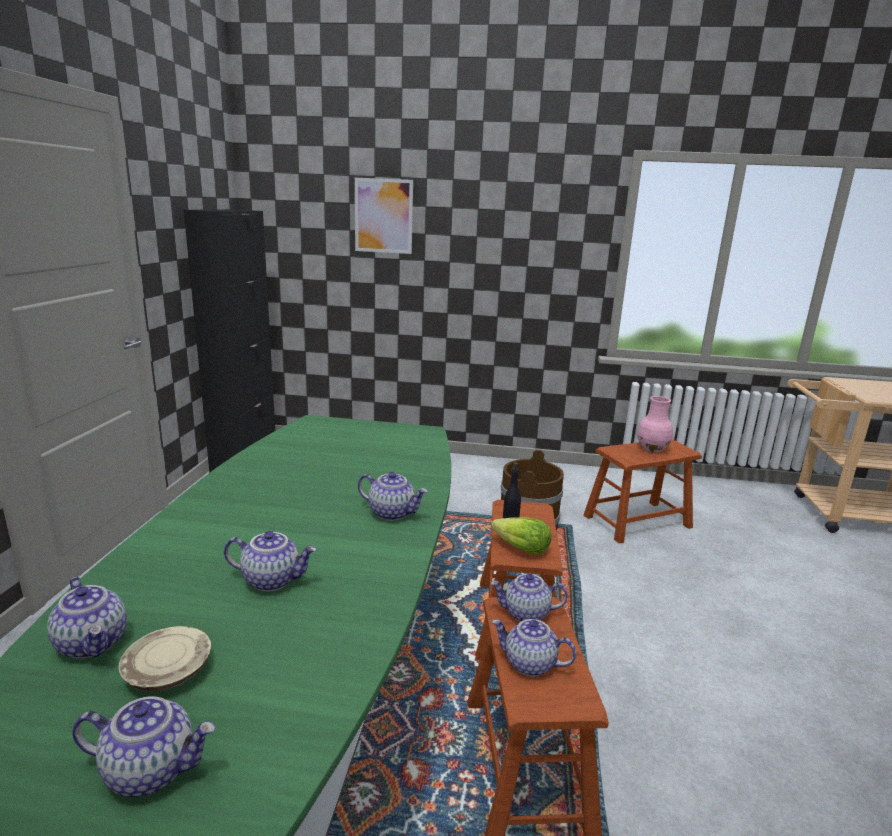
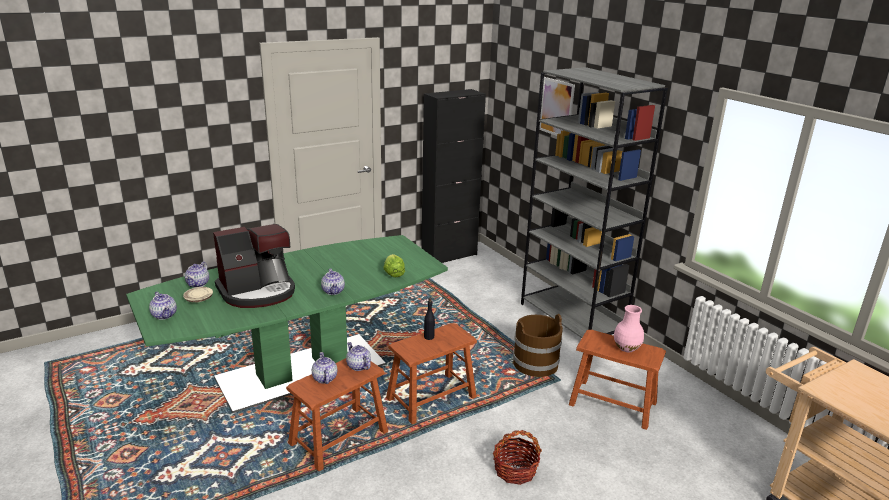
camera: 50 degrees right, 5 degrees up
(272, 580) = (258, 292): teapot -> coffee machine
(476, 469) = (572, 319): none -> grey bookcase
(521, 548) = (412, 346): lettuce -> lettuce (393, 273)
(713, 635) = (515, 470): none -> basket

